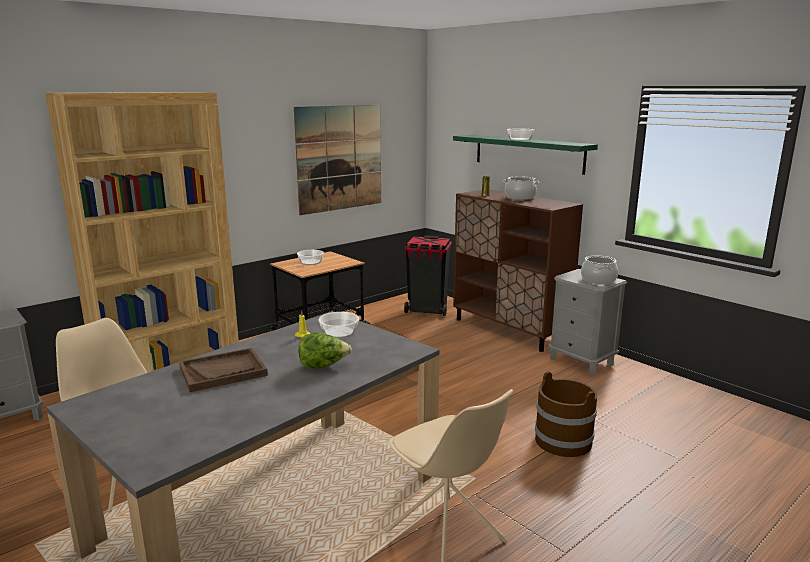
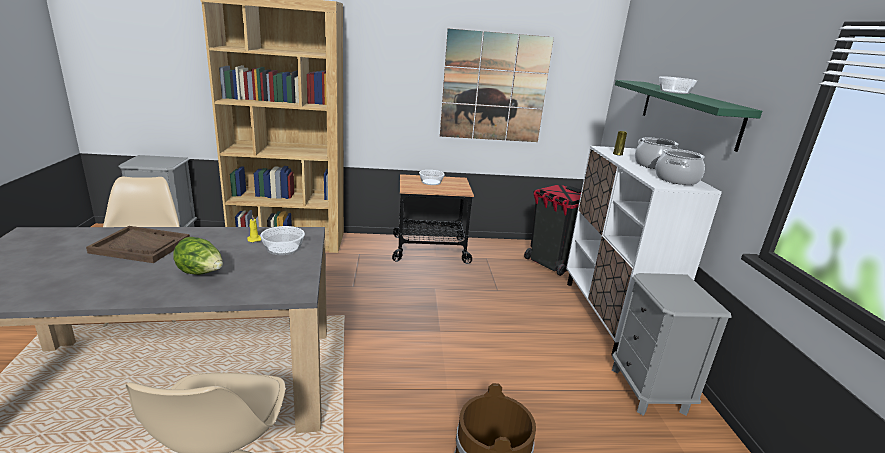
camera: 35 degrees right, 5 degrees up
(509, 330) = (610, 316): brown cabinet -> white cabinet
(598, 280) = (687, 298): cooking pot -> cooking pot (676, 180)

